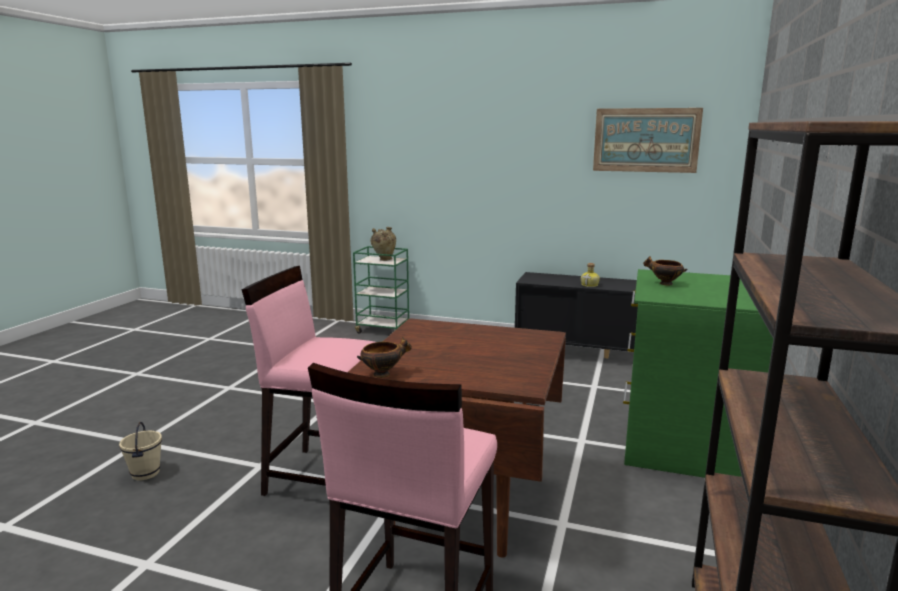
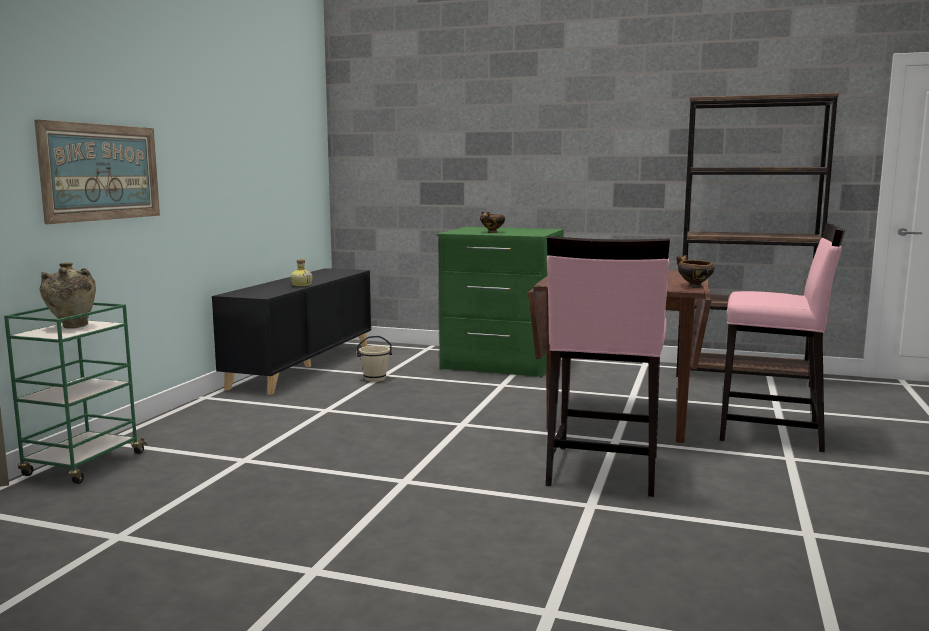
camera: 90 degrees left, 5 degrees down
(146, 473) = (642, 579): beige bucket -> beige bucket (375, 379)
(646, 140) = (277, 121): picture -> picture (101, 172)

